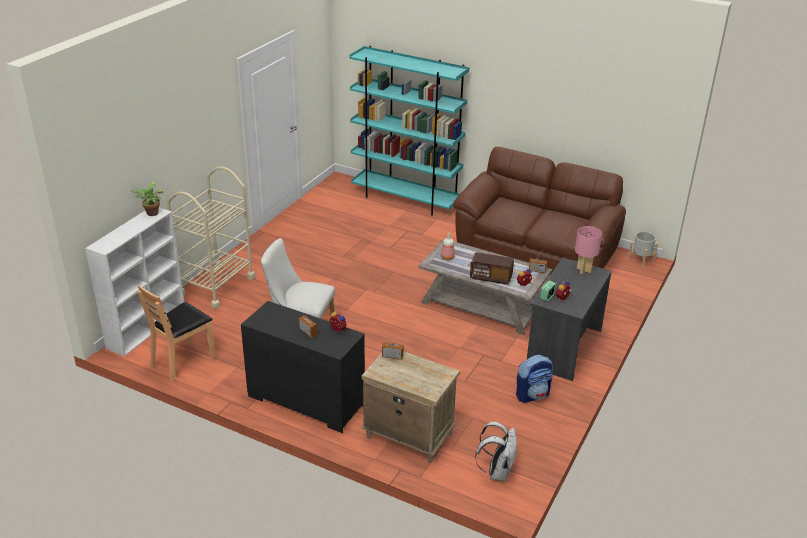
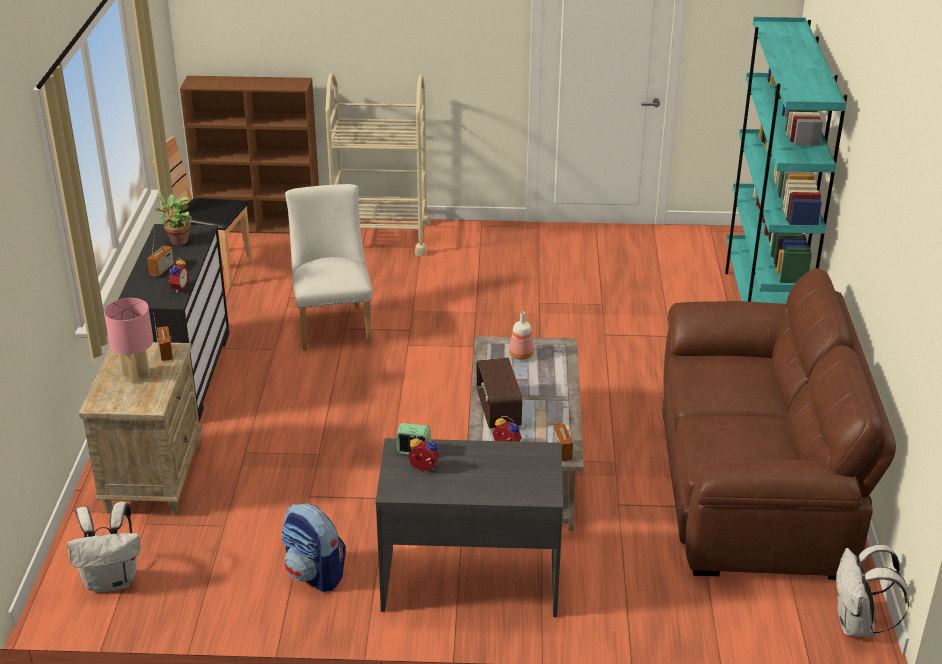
camera: 65 degrees right, 0 degrees up
(147, 327) = (261, 225): white bookcase -> brown bookcase
(151, 214) = (290, 82): potted plant -> potted plant (177, 240)
(584, 270) = (537, 474): pink table lamp -> pink table lamp (137, 376)
(640, 260) = (858, 625): grey planter -> white backpack

